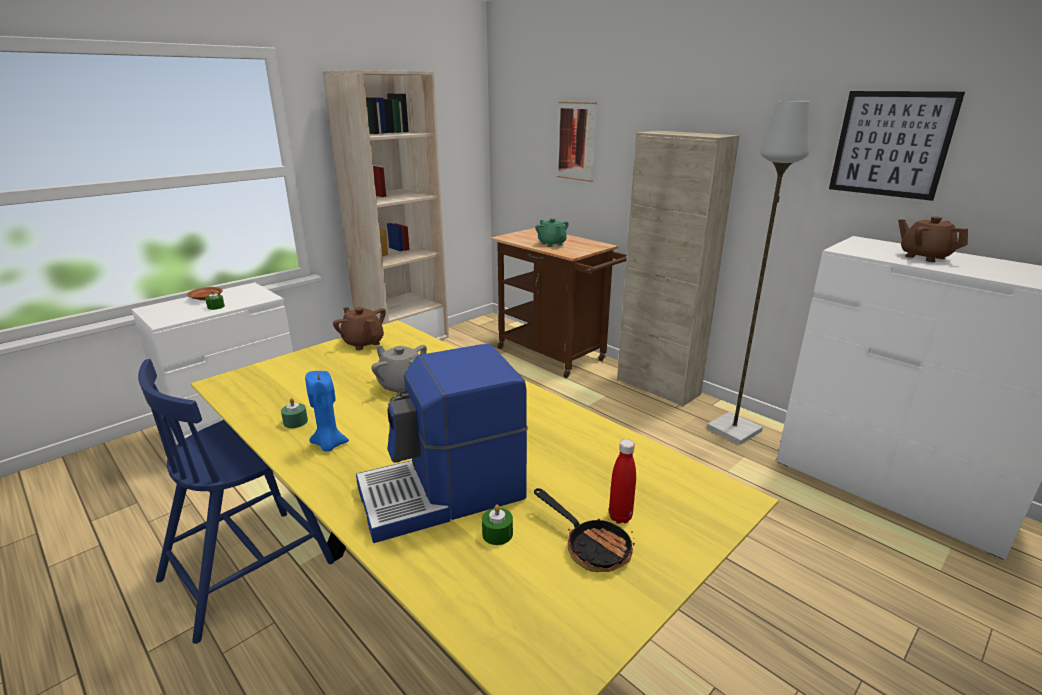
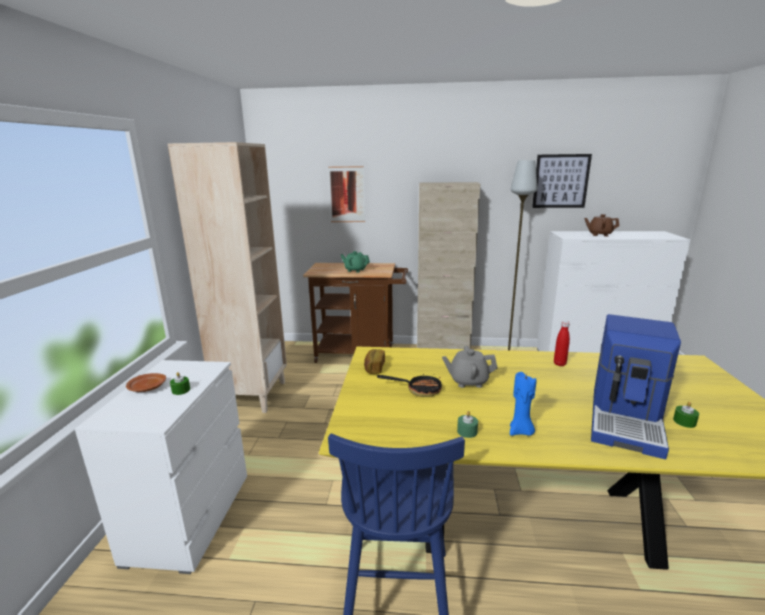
camera: 40 degrees left, 5 degrees down
(363, 343) = (374, 368): brown teapot -> bread
(590, 546) = (714, 405): frying pan -> frying pan (418, 389)
(620, 517) = (692, 388): red bottle -> red bottle (559, 364)

